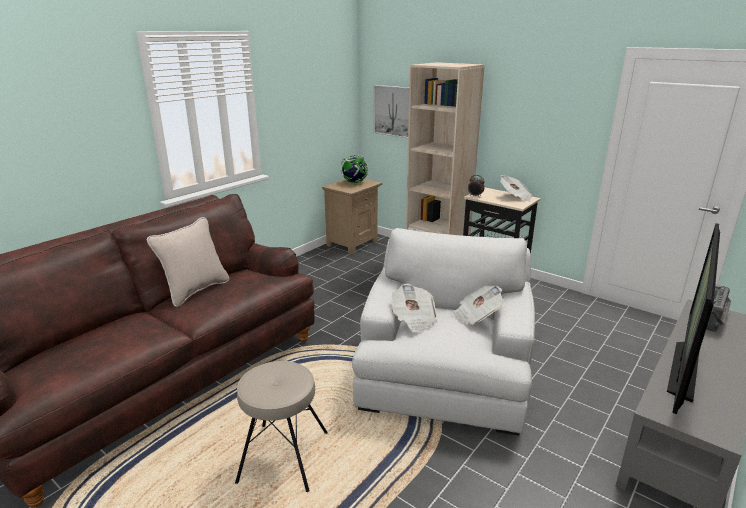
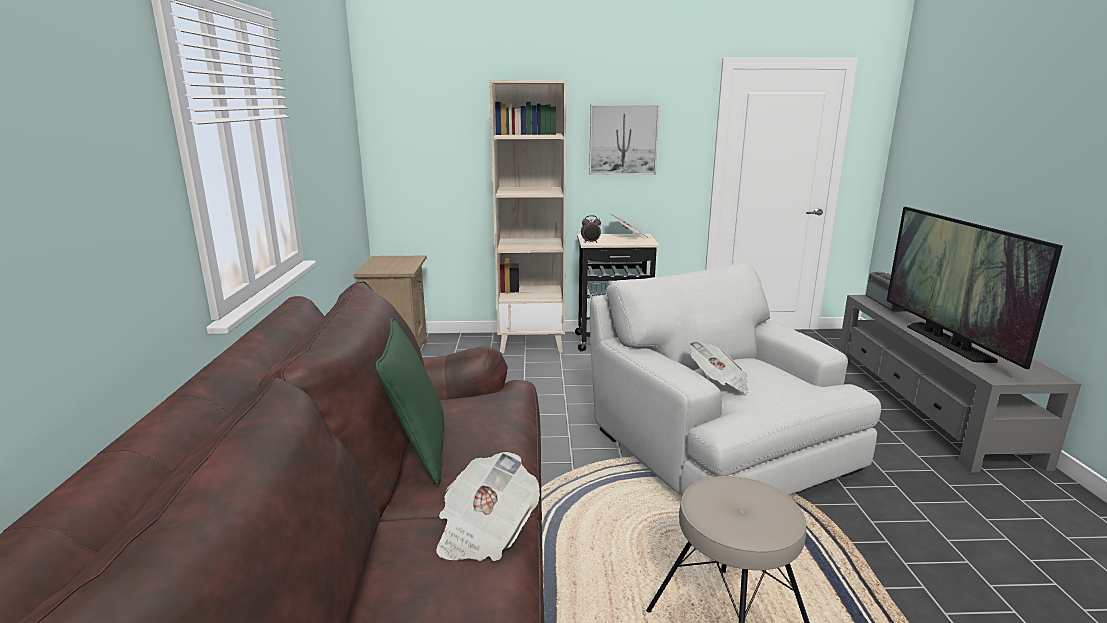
camera: 40 degrees left, 5 degrees down
(195, 291) = (419, 452): beige pillow -> green pillow
(354, 182) = (390, 261): globe -> none
(394, 111) = (428, 153): picture -> picture (623, 140)
(475, 315) = (758, 358): newspaper -> newspaper (485, 531)

